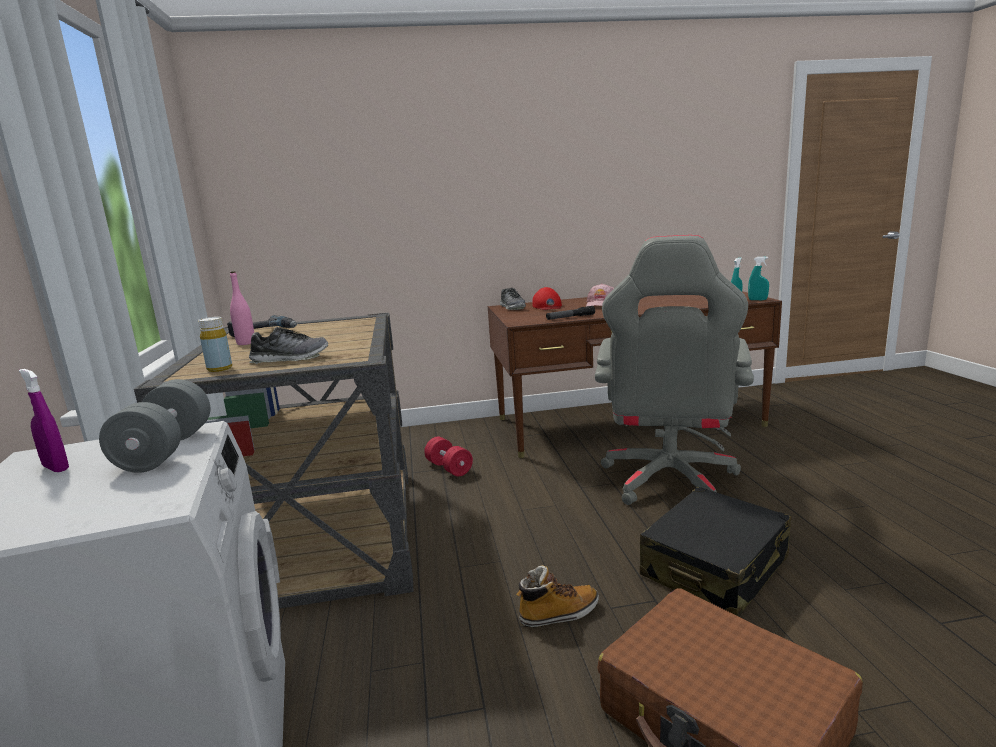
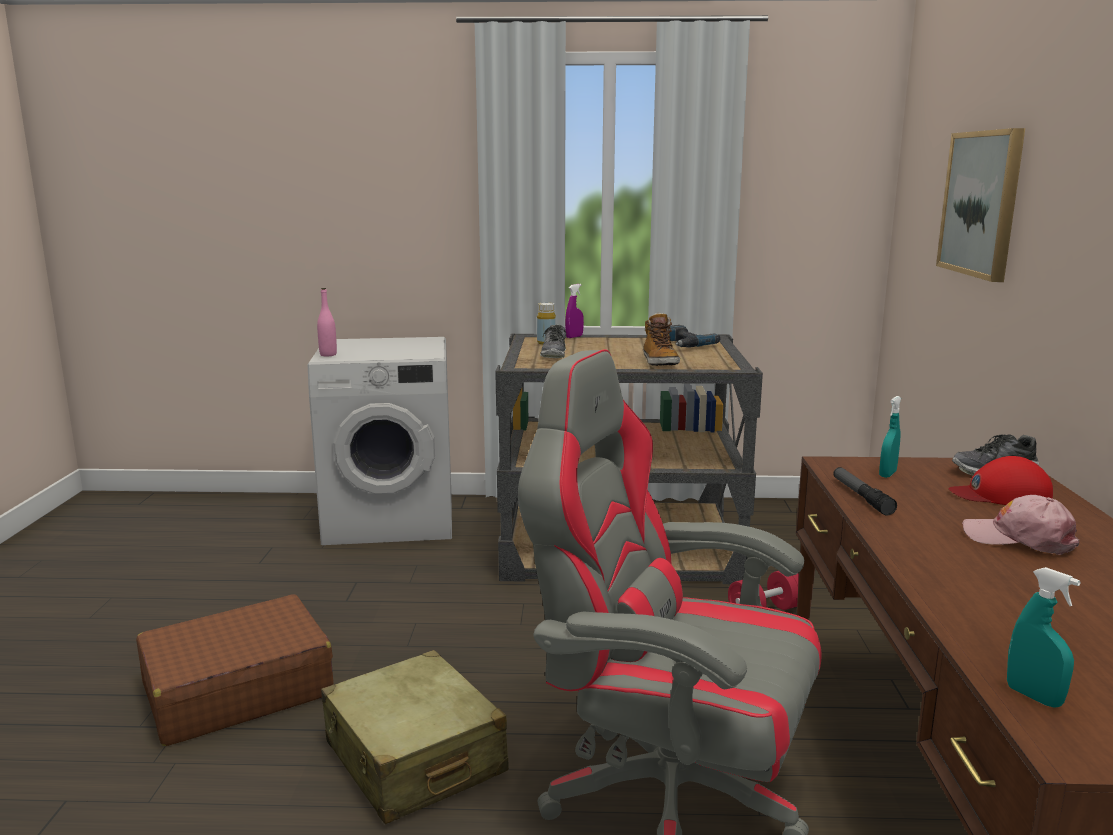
camera: 100 degrees right, 0 degrees up
(56, 468) = (405, 343): purple spray bottle -> purple spray bottle (574, 337)
(166, 450) = (402, 353): grey dumbbell -> none
(246, 343) = (640, 343): pink bottle -> pink bottle (328, 355)
(373, 186) = (981, 203): none -> picture
(559, 614) = (416, 643): boot -> boot (659, 362)
(715, 568) = (414, 758): black suitcase -> beige suitcase
(757, 300) = (1058, 740): turquoise spray bottle -> turquoise spray bottle (887, 474)

